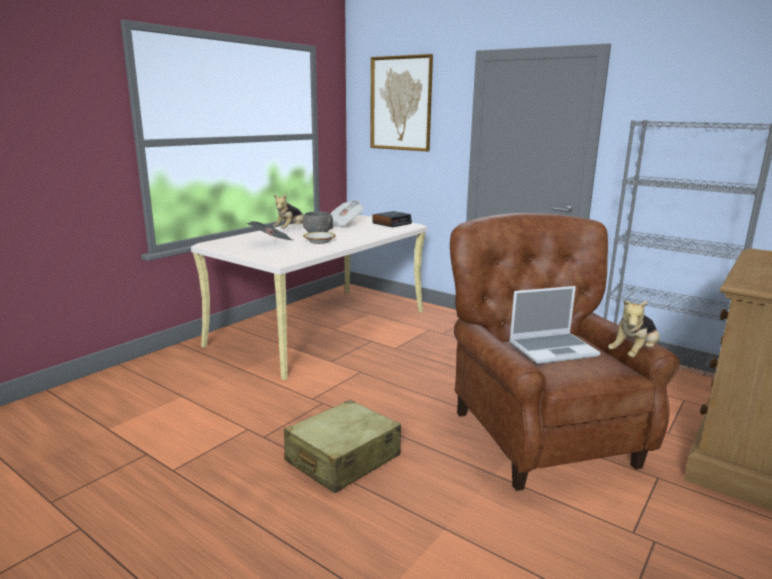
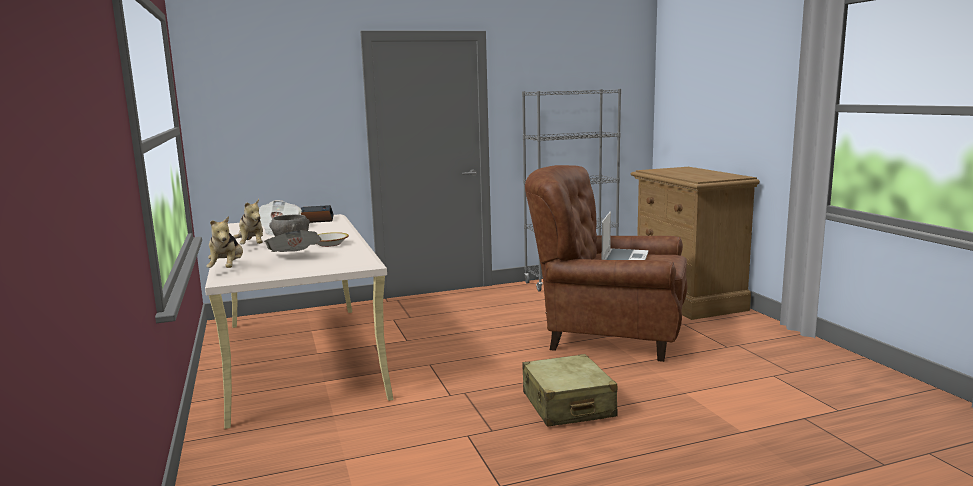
camera: 55 degrees left, 5 degrees down
(401, 103) = (269, 85): picture -> none
(633, 354) = (674, 241): plush toy -> plush toy (227, 269)

